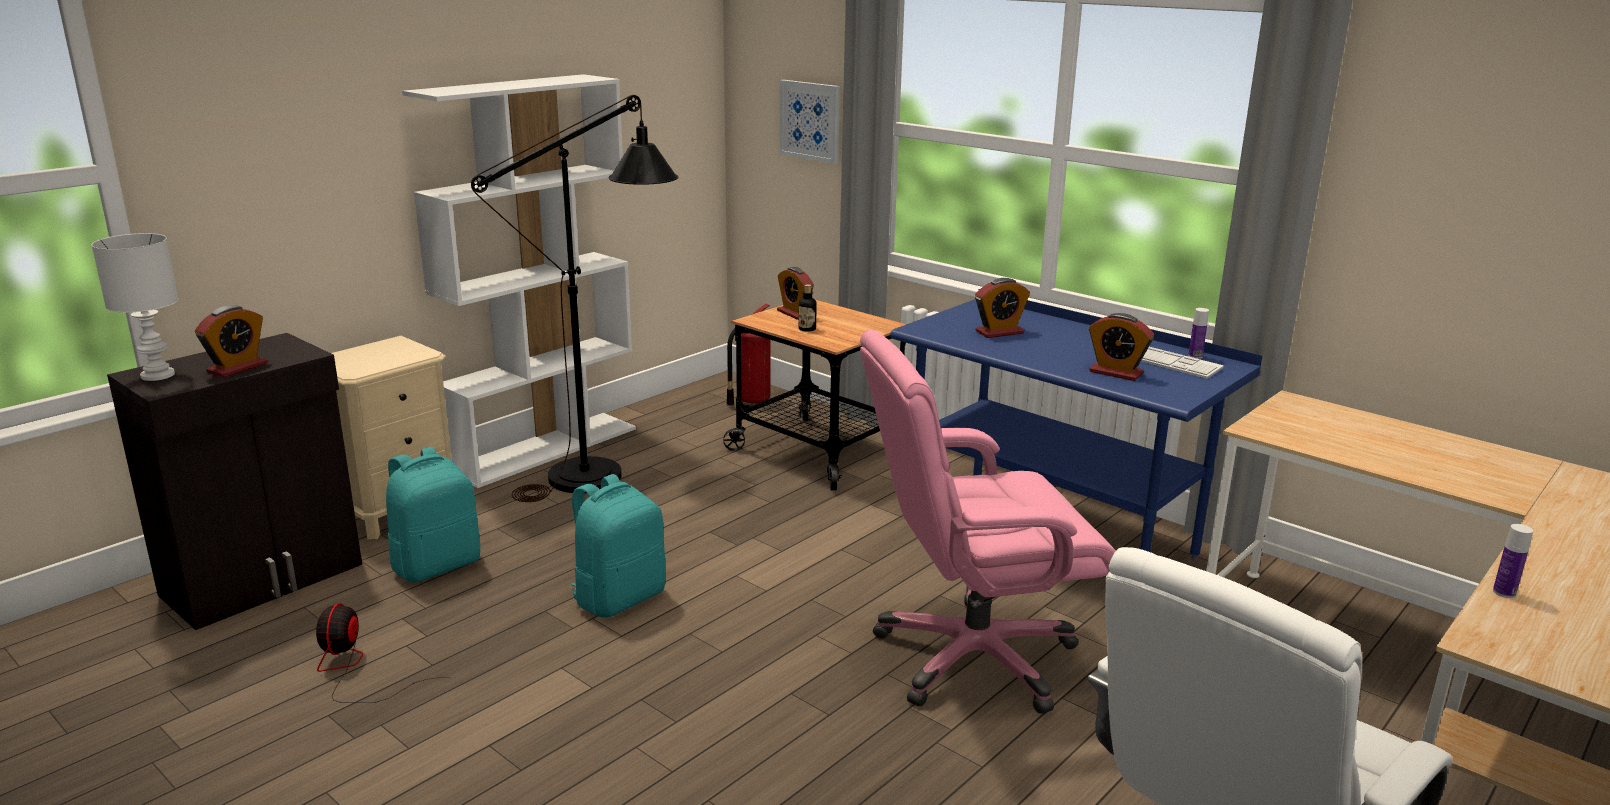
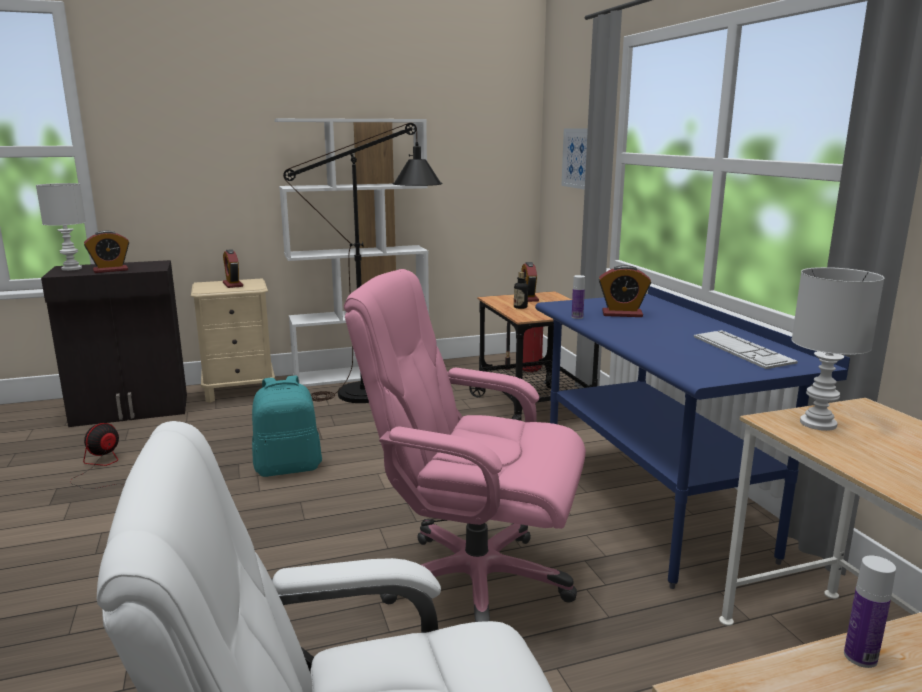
camera: 30 degrees right, 5 degrees down
(437, 565) = (219, 423): turquoise backpack -> none
(1116, 373) = (677, 352): alarm clock -> alarm clock (233, 284)
(1195, 356) = (784, 352): bottle -> bottle (577, 317)
(1282, 424) = (817, 423): none -> white table lamp

